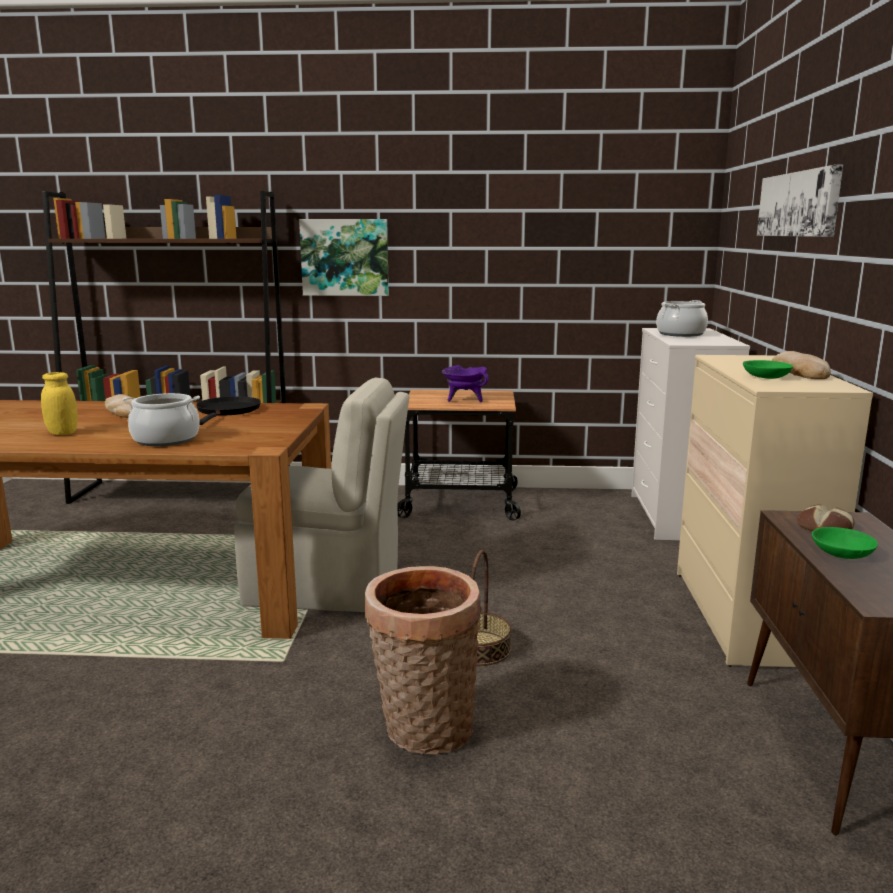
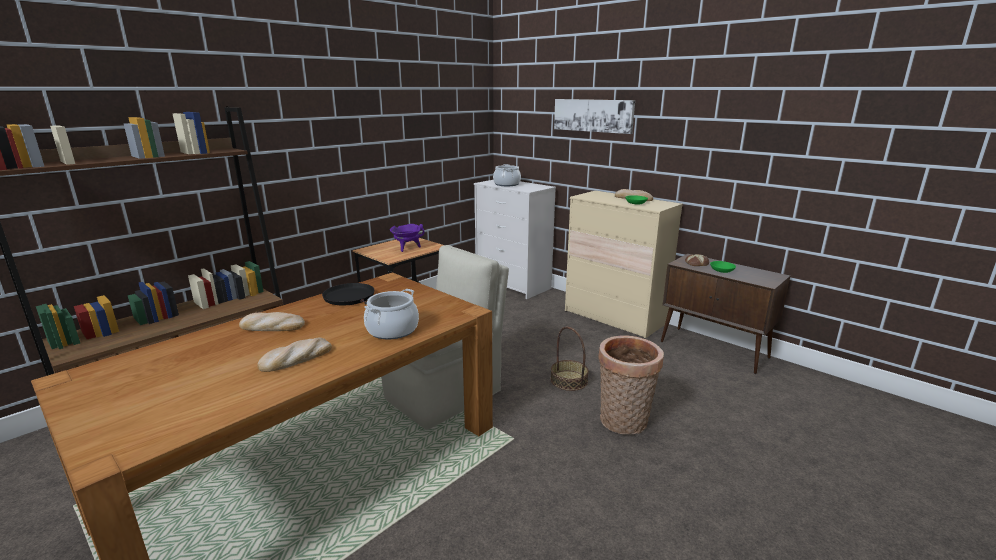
camera: 50 degrees left, 5 degrees up
(62, 433) = (296, 358): yellow jar -> bread
(345, 257) = (290, 158): picture -> none

